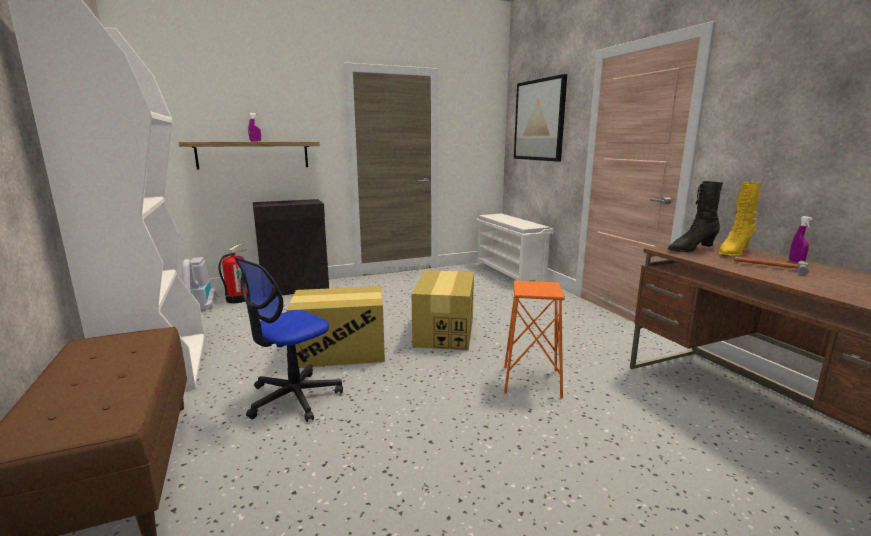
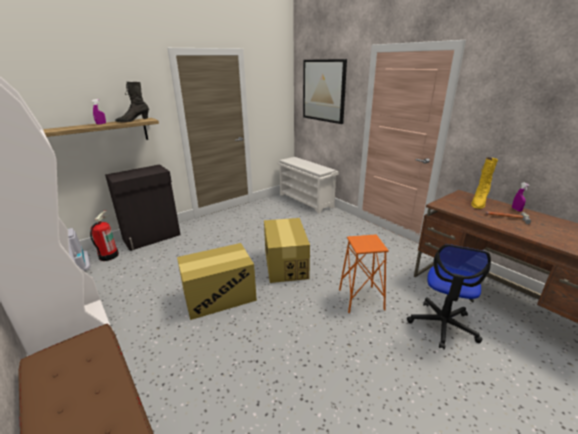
camera: 15 degrees left, 10 degrees up
(293, 397) = (205, 348): office chair -> office chair (442, 325)
(690, 249) = (453, 202): black boot -> black boot (133, 121)

